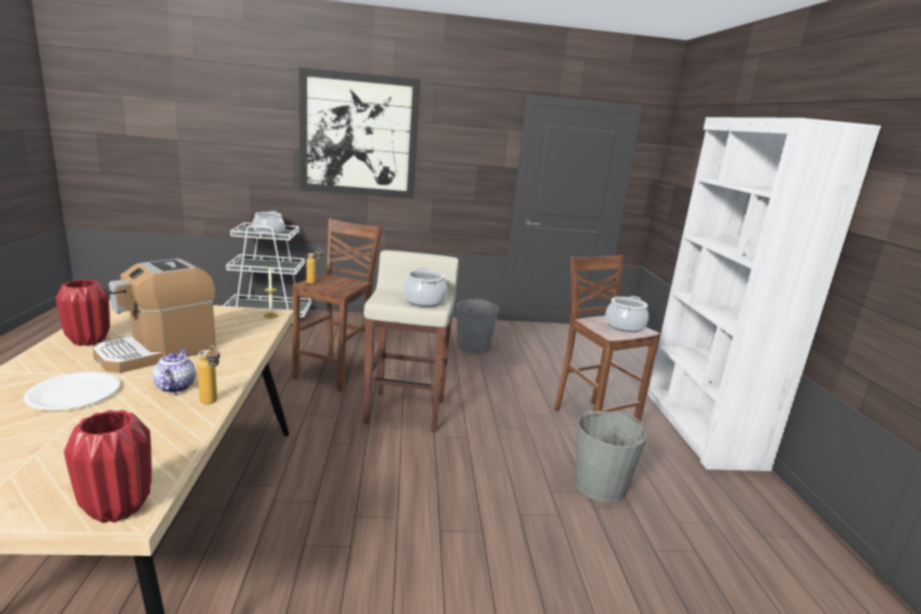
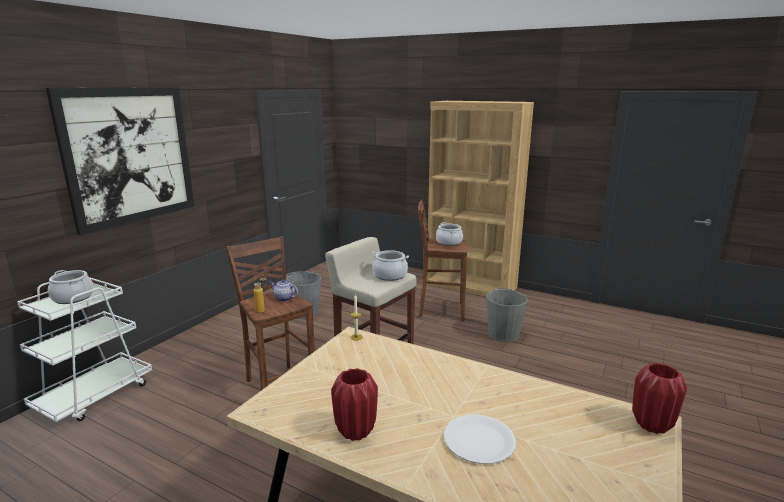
camera: 55 degrees left, 0 degrees up
(158, 352) = (408, 395): coffee machine -> none
(175, 386) = (485, 393): teapot -> teapot (284, 298)
(212, 403) = (520, 381): bottle -> none
(701, 429) = (471, 286): white bookcase -> brown bookcase

